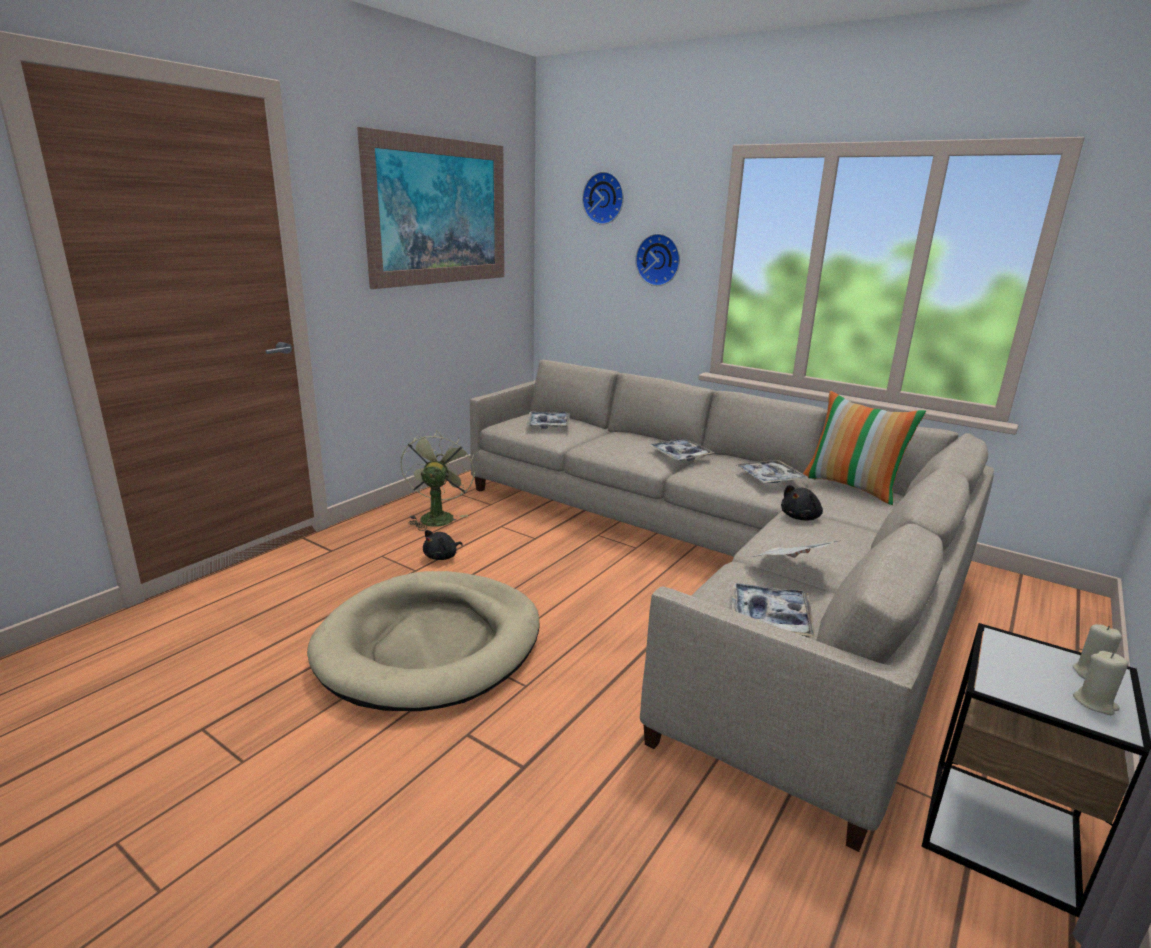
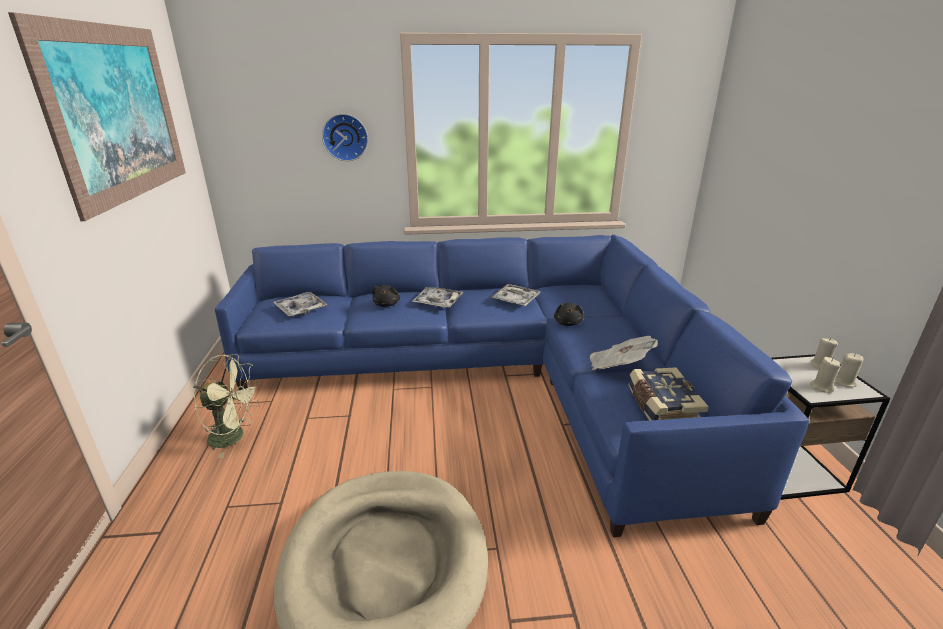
camera: 40 degrees left, 5 degrees up
(437, 516) = (234, 437): green fan -> green fan turned 135 degrees clockwise
(442, 557) = (290, 475): black plush toy -> black plush toy (387, 304)
(604, 198) = (274, 82): wall clock -> none
(717, 567) = (497, 376): beige sofa -> blue sofa
(769, 618) = (661, 408): tray -> book
(852, 487) = (562, 289): pillow -> none
(1033, 688) = (821, 387): none -> beige candle

